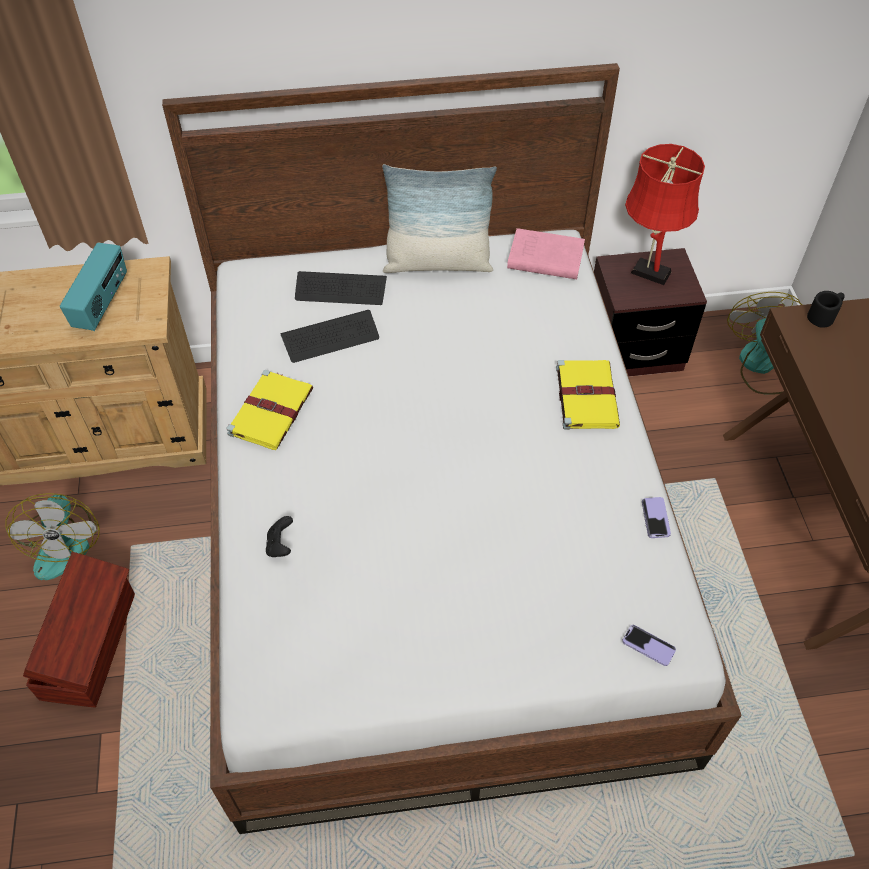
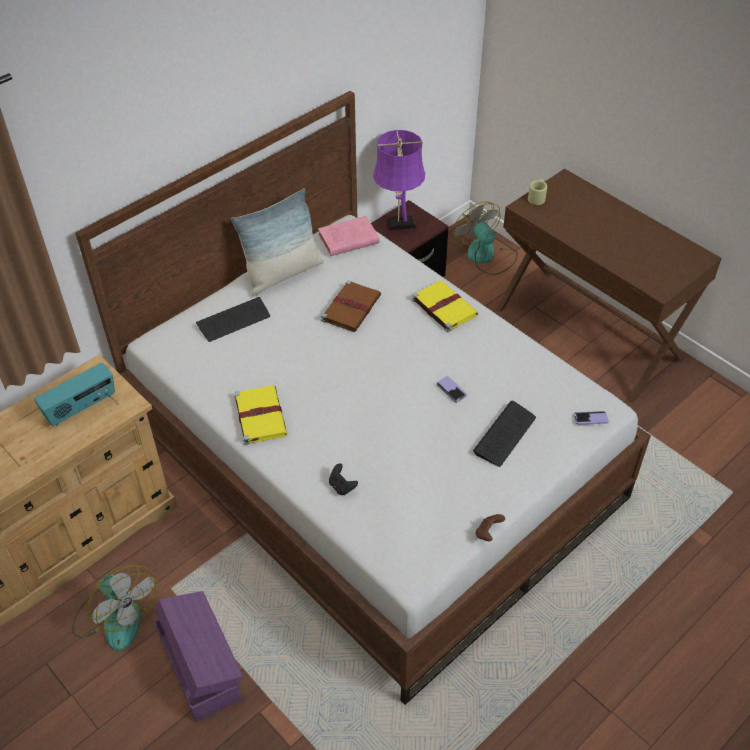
camera: 35 degrees left, 5 degrees down
(91, 644) = (200, 665): brown storage box -> purple storage box
(102, 303) = (81, 407): radio -> radio turned 75 degrees clockwise
(330, 338) = (255, 352): keyboard -> keyboard (505, 435)
(388, 711) = (488, 533): none -> brown game controller
(478, 340) = (351, 307): none -> brown book
(647, 271) = (398, 224): red table lamp -> purple table lamp
(655, 518) = (538, 353): phone -> phone (451, 390)
(824, 316) = (537, 197): black mug -> beige mug

